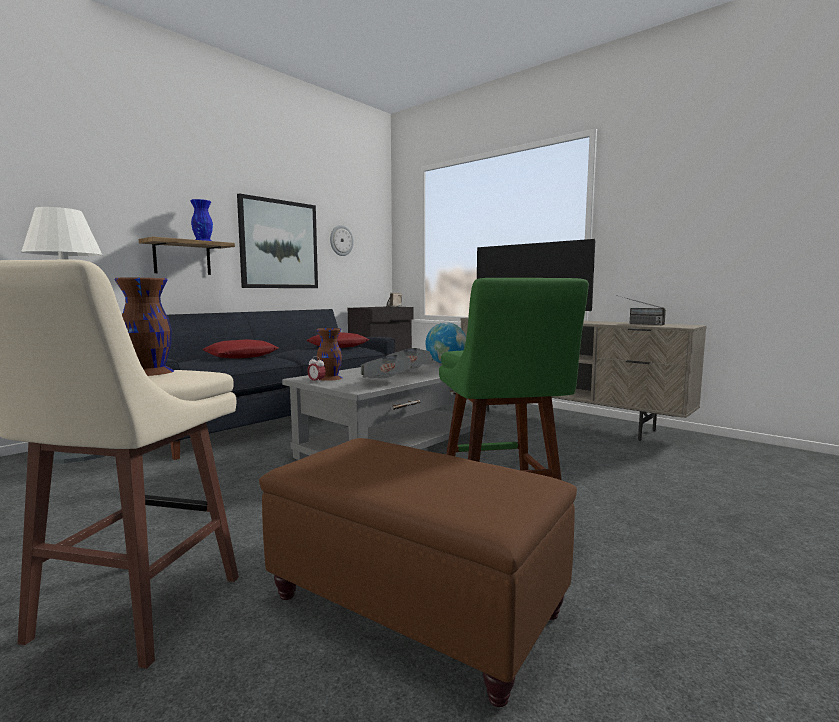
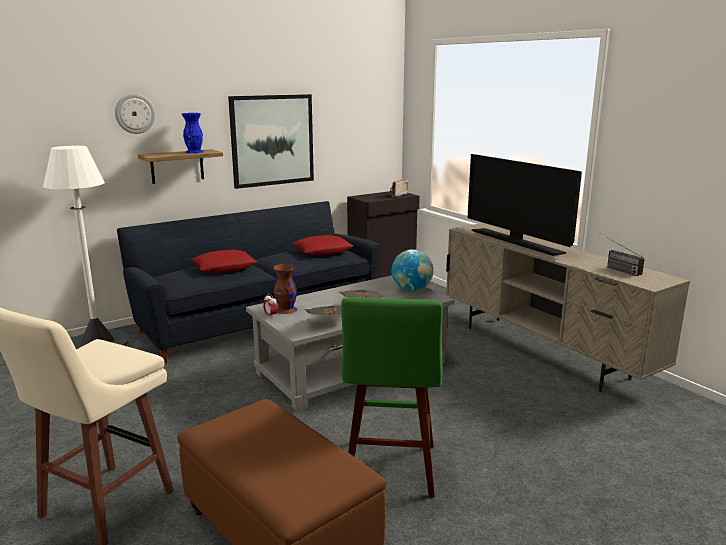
camera: 15 degrees right, 10 degrees up
(148, 372) = (106, 355): brown vase -> none
(341, 240) = (341, 126): wall clock -> wall clock (135, 113)

